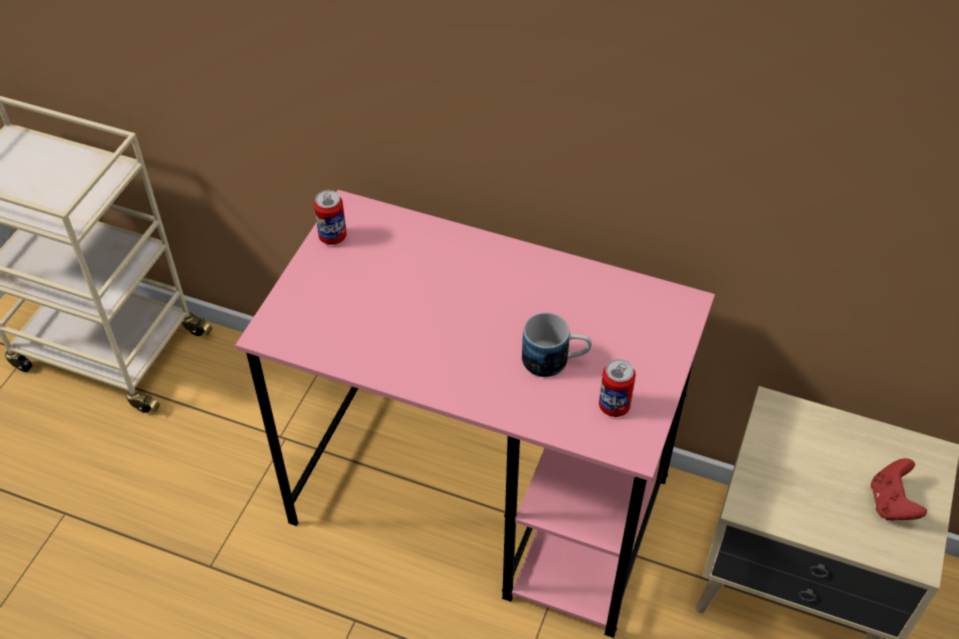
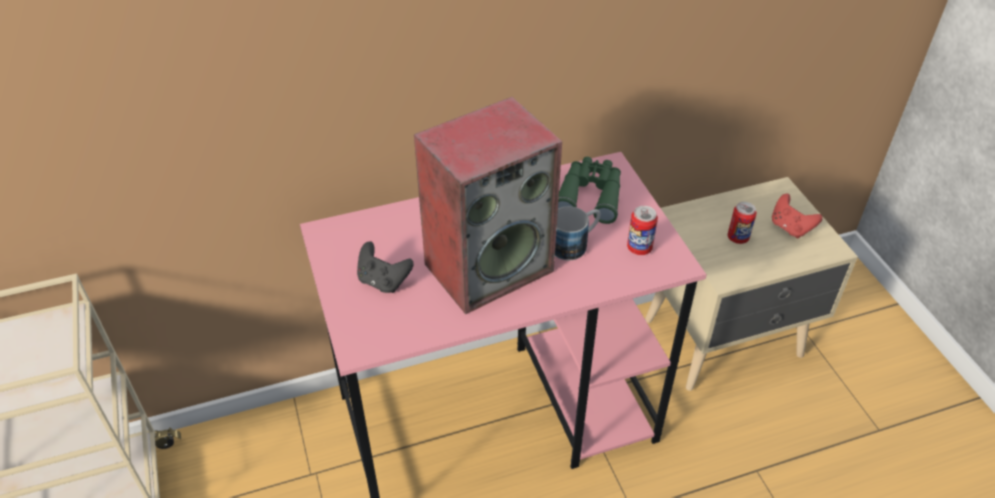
camera: 40 degrees left, 5 degrees down
(332, 236) = (332, 256): can -> can (738, 238)
(349, 286) = (383, 281): none -> black game controller
(453, 331) = (489, 266): none -> speaker
(627, 321) = (590, 195): none -> green binoculars

